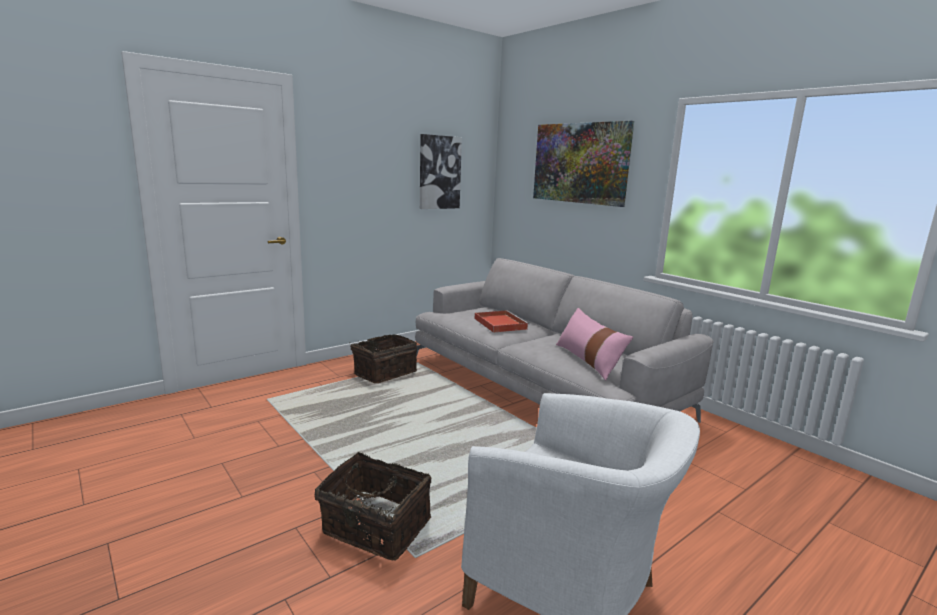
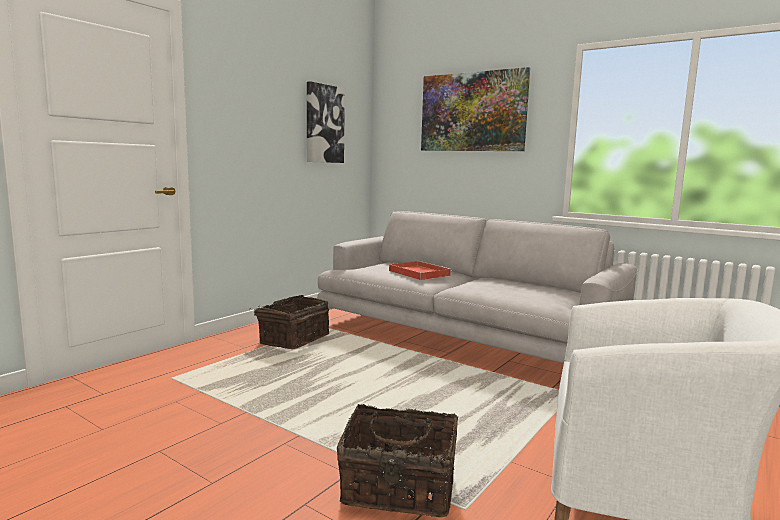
camera: 15 degrees left, 5 degrees down
(588, 360) = (535, 294): pink pillow -> none

